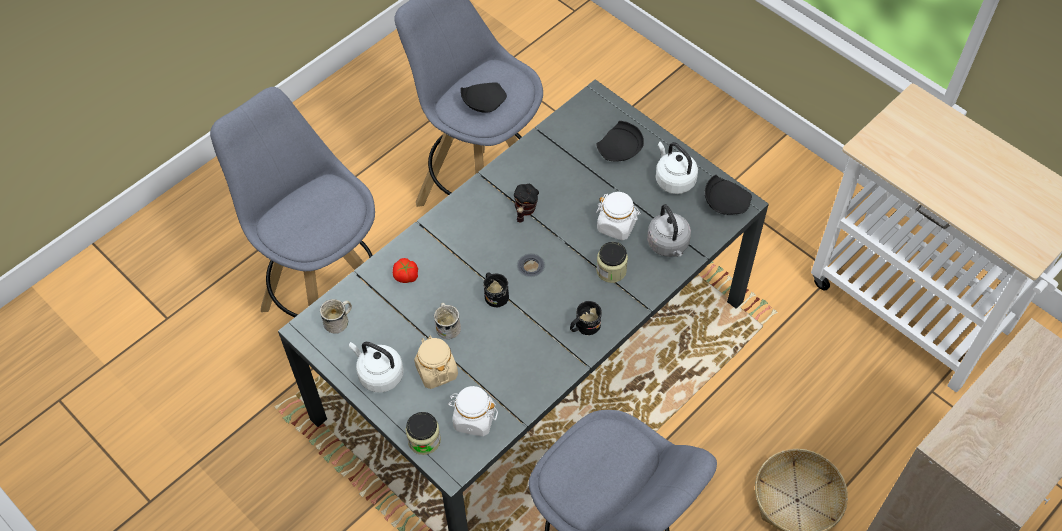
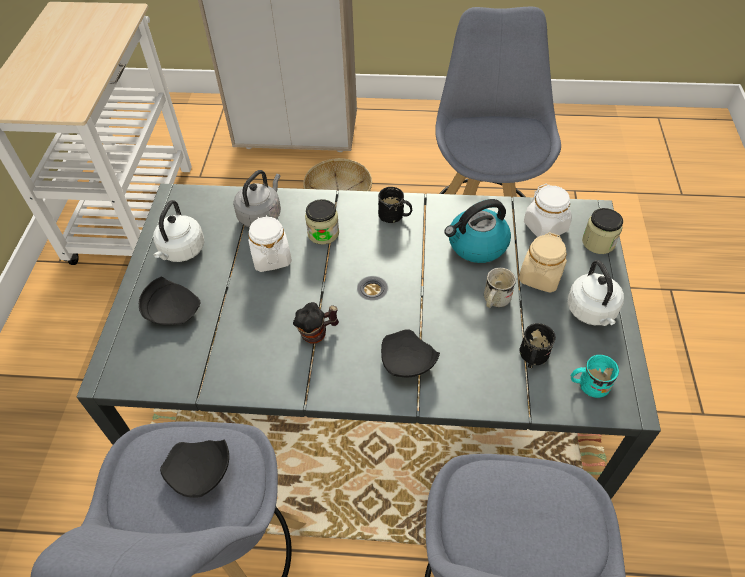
camera: 130 degrees left, 5 degrees down
(340, 321) = (588, 384): white mug -> turquoise mug
(406, 276) = (485, 371): tomato -> none
(495, 294) = (428, 290): black mug -> black mug (532, 358)
(503, 356) = (476, 245): none -> kettle
(725, 202) = (180, 206): black plate -> black plate (406, 362)

